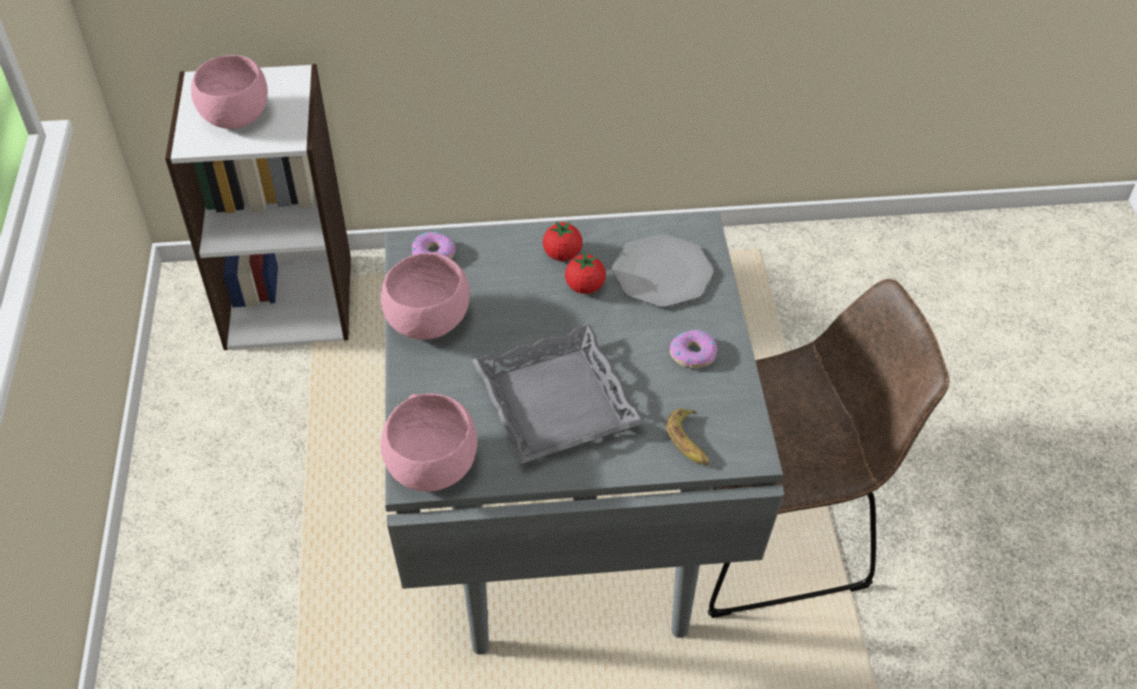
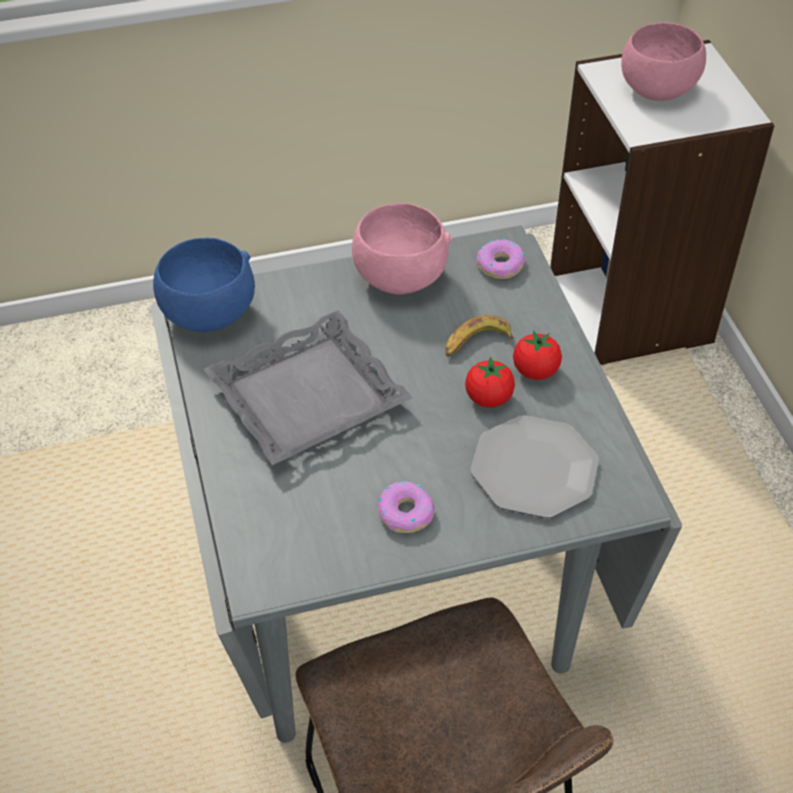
camera: 80 degrees right, 0 degrees up
(433, 468) = (206, 315): pink bowl -> blue bowl
(689, 442) = (268, 522): banana -> banana (476, 343)

